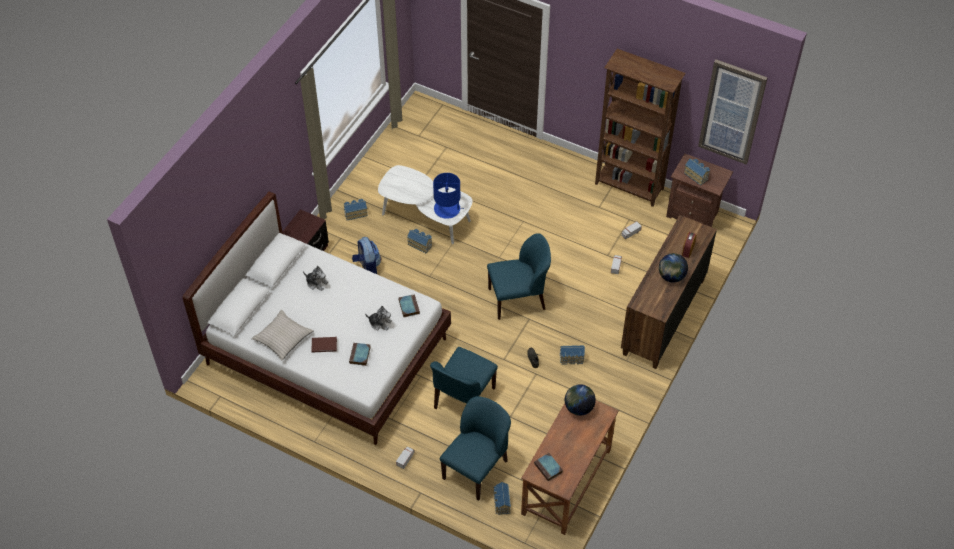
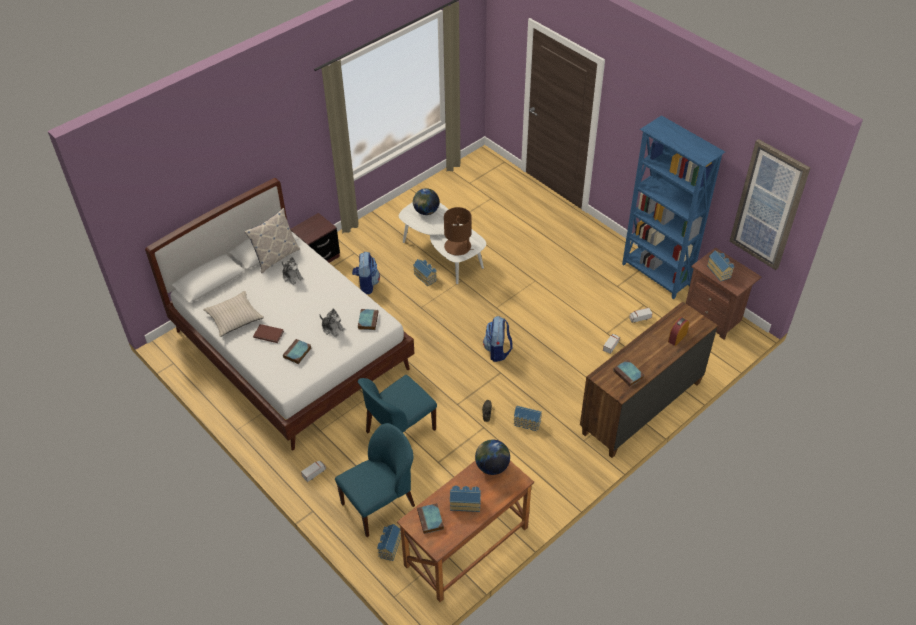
camera: 20 degrees right, 5 degrees down
(291, 267) = (276, 257): none -> pillow
(355, 213) = (378, 235): toy house -> toy house (465, 503)
(447, 209) = (458, 247): blue table lamp -> brown table lamp
(518, 299) = (497, 351): blue chair -> backpack
(629, 187) = (656, 275): brown bookcase -> blue bookcase
(661, 295) = (629, 375): none -> book
(671, 276) = (647, 359): globe -> globe (426, 211)

